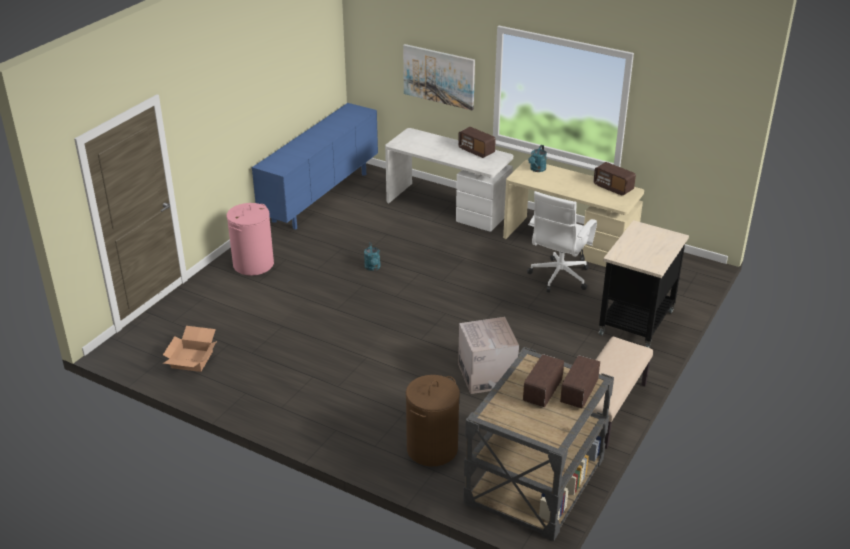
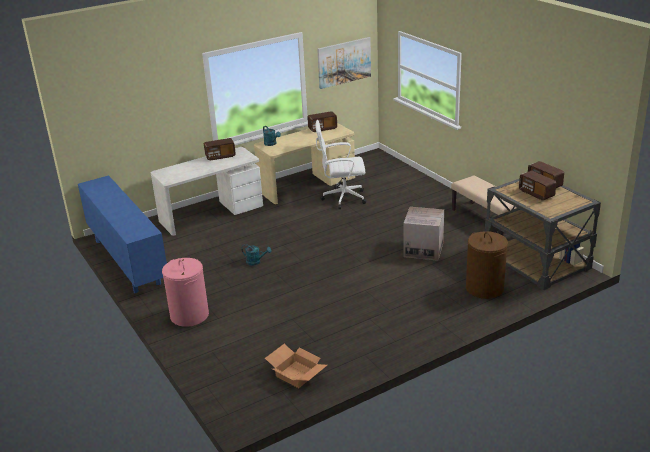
camera: 60 degrees left, 5 degrees down
(439, 76) = (160, 117): picture -> picture (344, 62)
(558, 278) = (342, 198): white office chair -> white office chair turned 120 degrees clockwise
(636, 324) = (413, 188): black cart -> none

